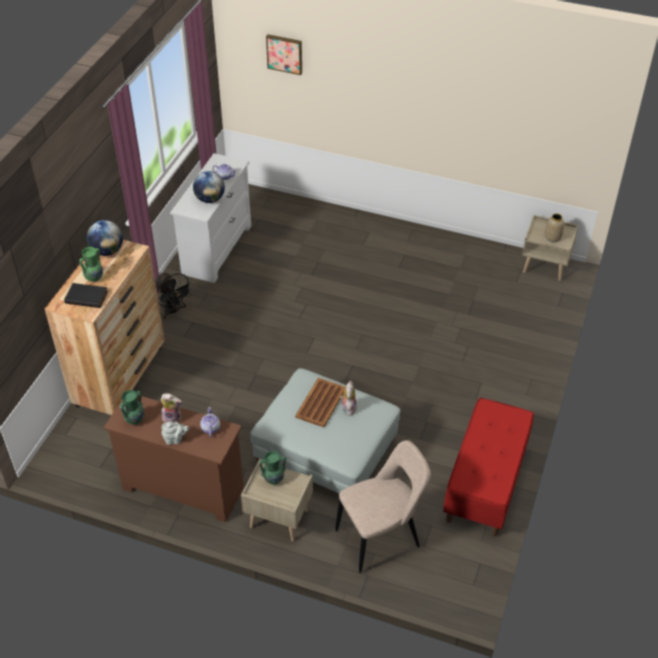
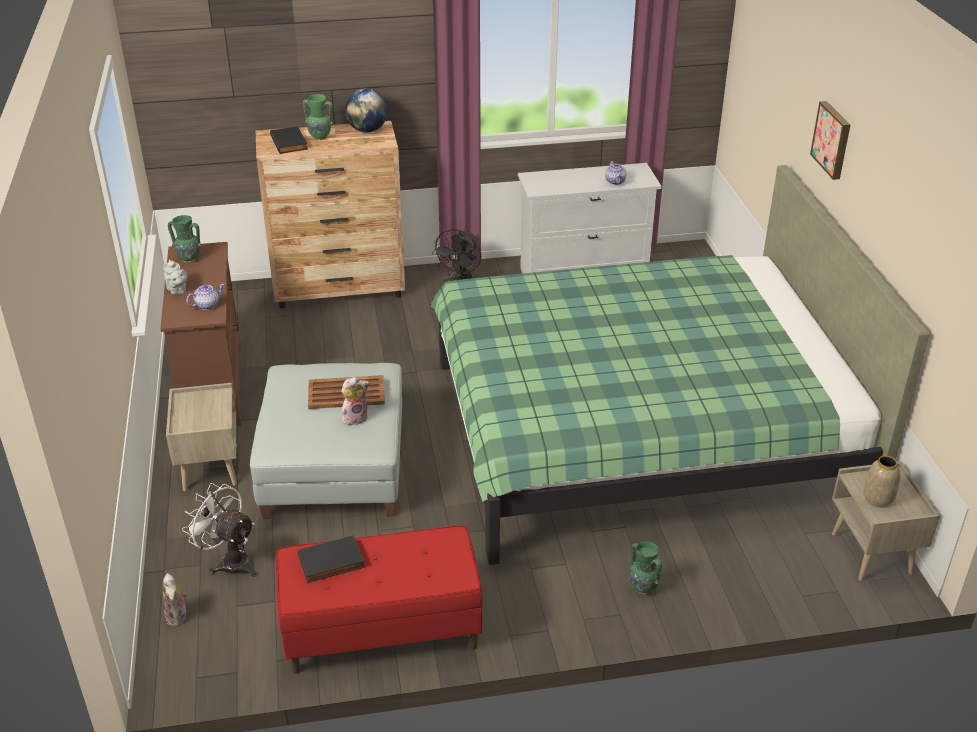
camera: 60 degrees right, 10 degrees down
(173, 418) = (207, 279): plush toy -> plush toy (178, 616)
(210, 199) = (566, 186): globe -> none
(273, 479) = (209, 405): green vase -> green vase (643, 587)
(285, 53) = (767, 71): picture -> picture (833, 139)
(381, 537) = (229, 561): beige chair -> white fan
(393, 301) = (638, 431): none -> green bed
(476, 467) = (331, 563): none -> black book

